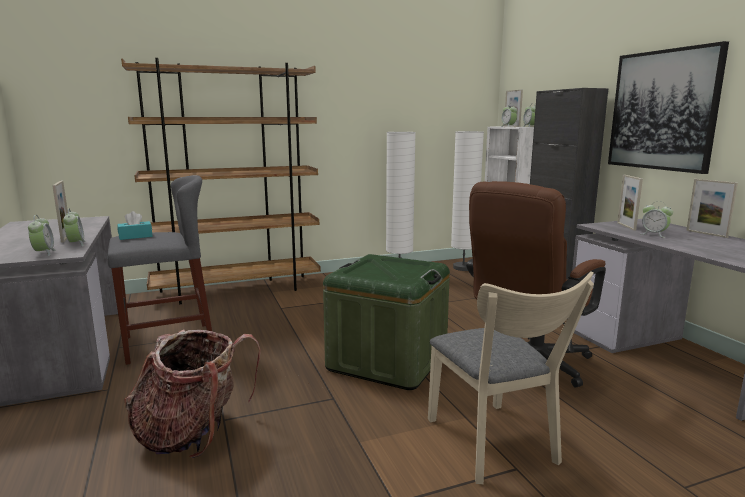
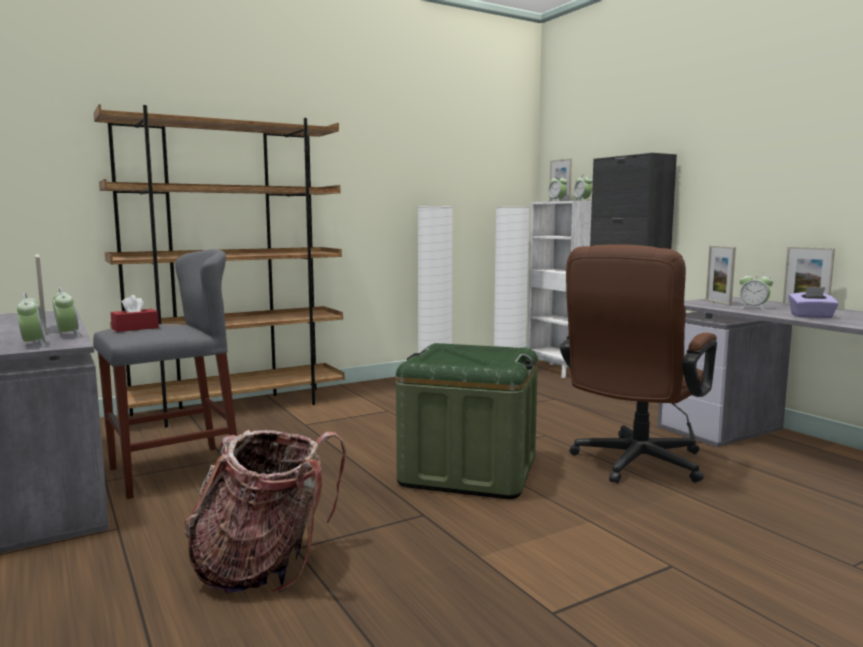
camera: 10 degrees left, 5 degrees down
(135, 236) = (135, 328): turquoise tissue box -> red tissue box
(495, 446) = (637, 546): beige chair -> none
(662, 110) = (742, 176): picture -> none
(701, 247) = (811, 316): none -> purple tissue box

